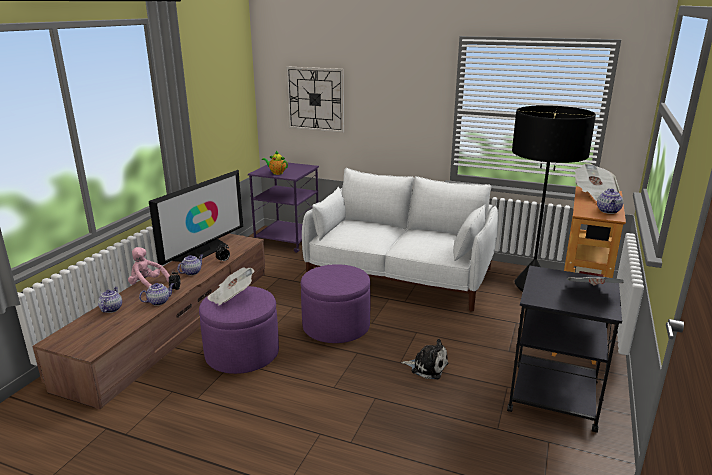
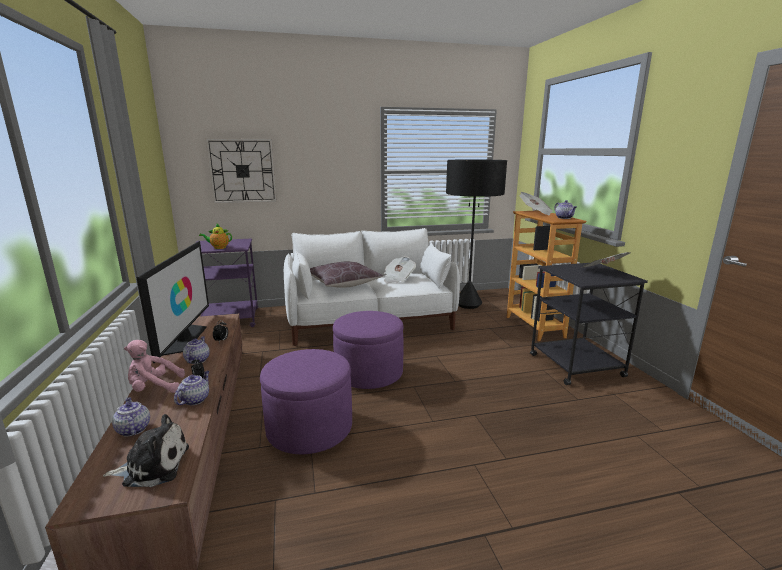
camera: 35 degrees left, 5 degrees down
(231, 297) = (294, 364): newspaper -> newspaper (398, 278)
(368, 231) = (343, 283): none -> brown pillow
(427, 367) = (478, 377): plush toy -> plush toy (153, 466)

